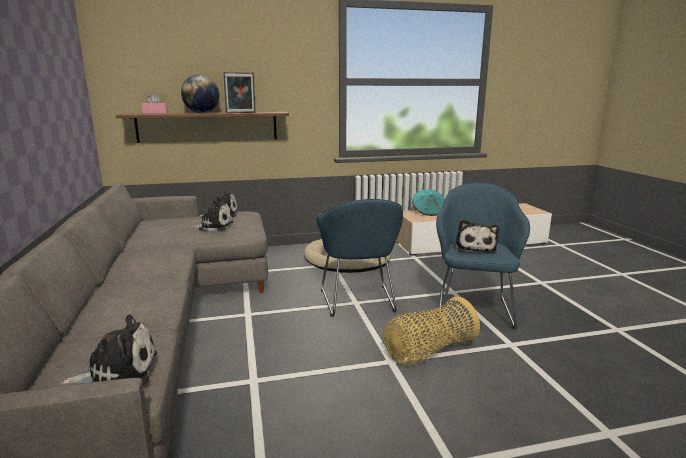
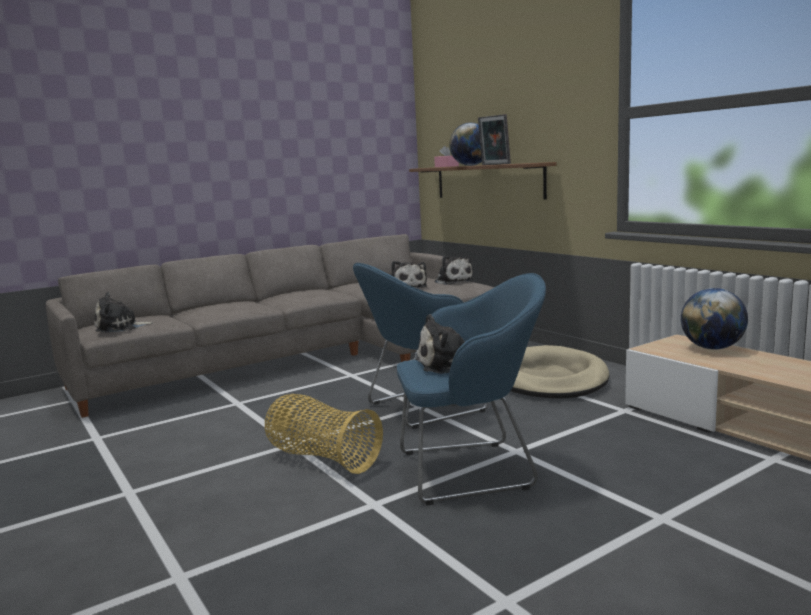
camera: 70 degrees right, 5 degrees down
(118, 372) = (120, 327): plush toy -> plush toy turned 105 degrees clockwise
(428, 212) = (712, 348): turquoise hat -> globe

